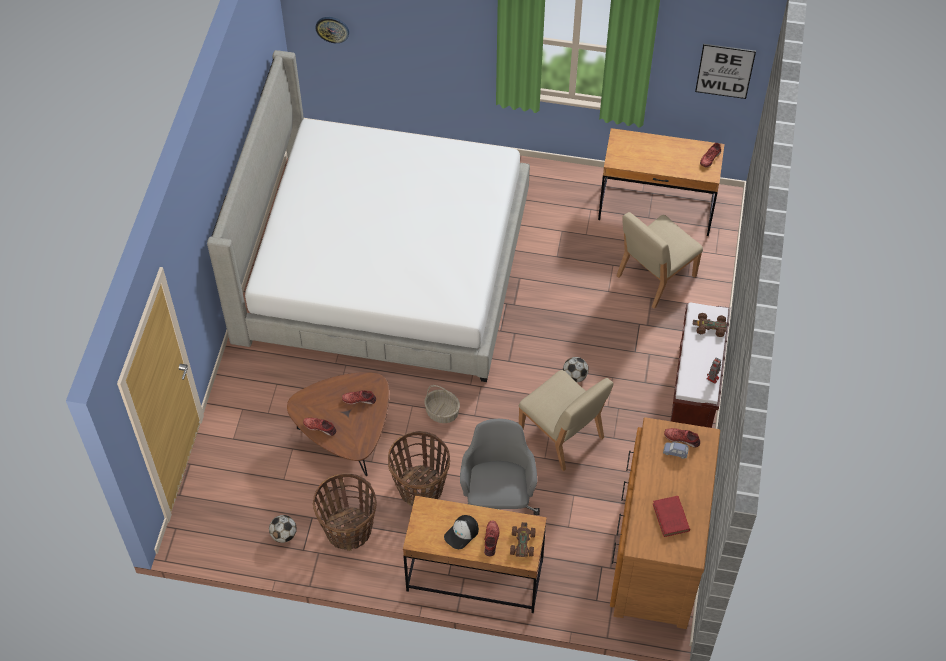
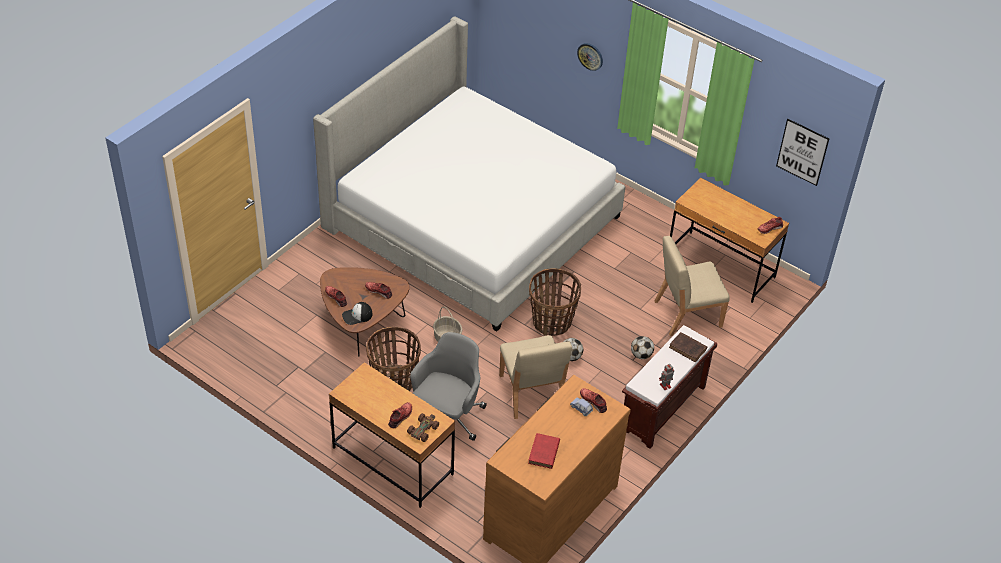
camera: 25 degrees right, 10 degrees down
(284, 535) = (269, 369): football -> football (641, 355)
(332, 29) = (510, 20): wall clock -> wall clock (590, 56)
(348, 529) = (319, 387): basket -> basket (552, 322)
(462, 533) = (381, 403): cap -> cap (357, 316)
(710, 327) = (688, 349): brown toy car -> brown book

